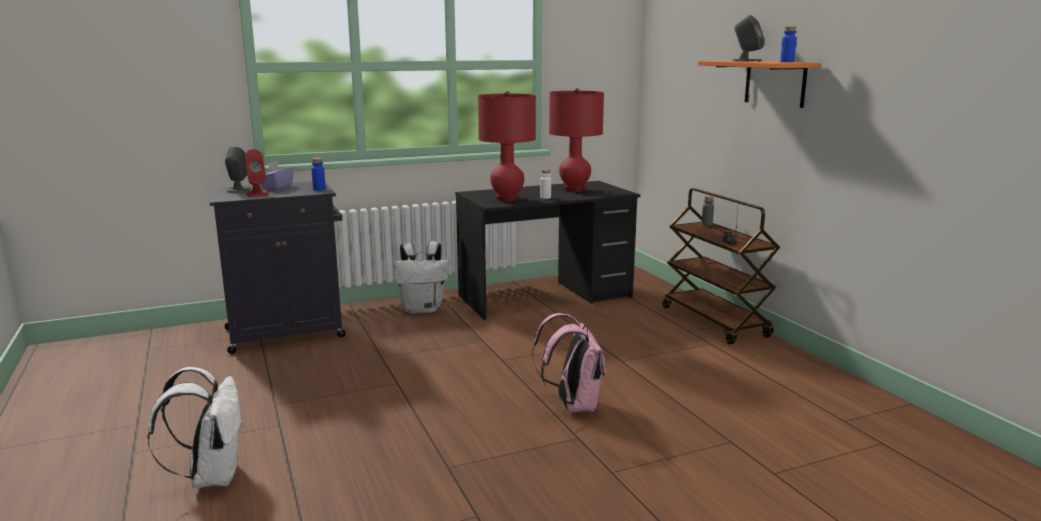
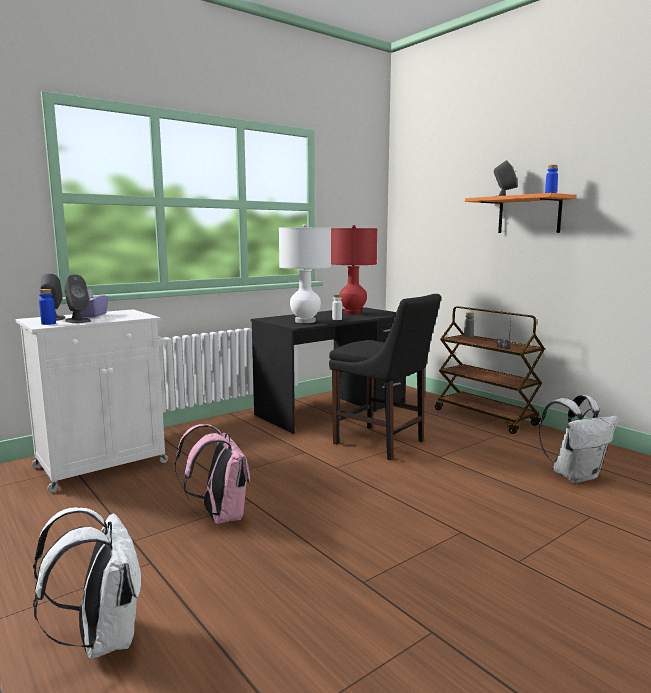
camera: 15 degrees left, 5 degrees down
(257, 194) = (78, 321): red speaker -> grey speaker
(287, 332) = (104, 464): black cabinet -> white cabinet
(319, 189) = (140, 315): blue bottle -> blue bottle (48, 323)
(422, 309) = (228, 429): white backpack -> white backpack (575, 475)
(507, 199) = (305, 321): red table lamp -> white table lamp
(571, 340) = (382, 443): none -> black chair
(573, 405) = (431, 501): pink backpack -> pink backpack (220, 516)

